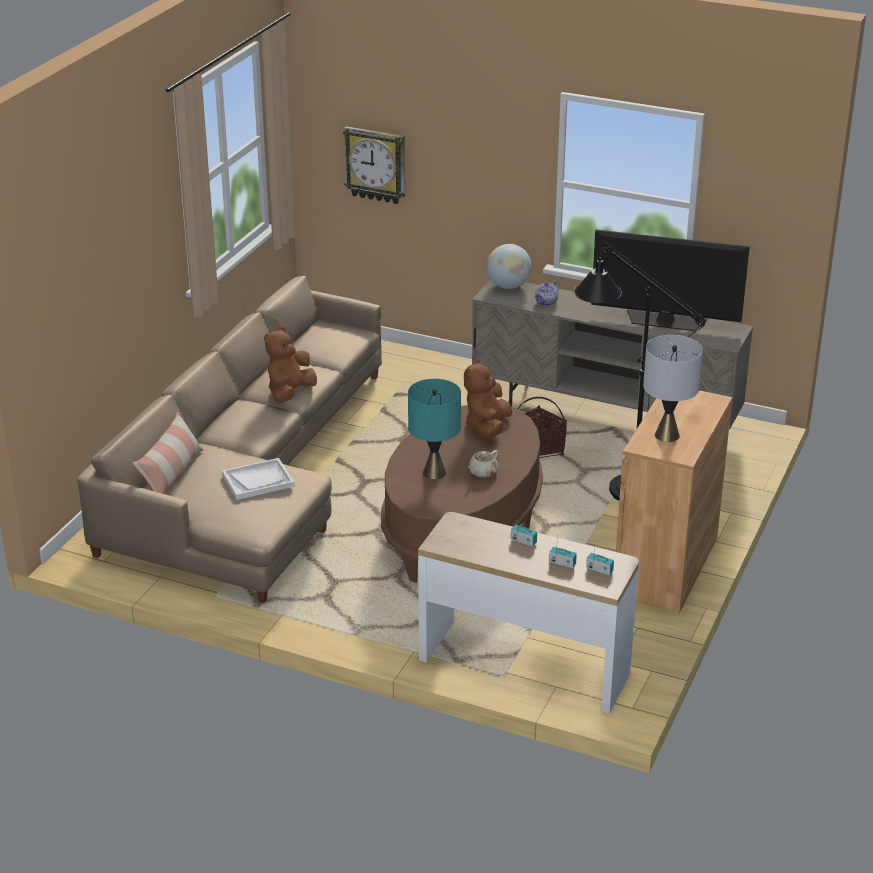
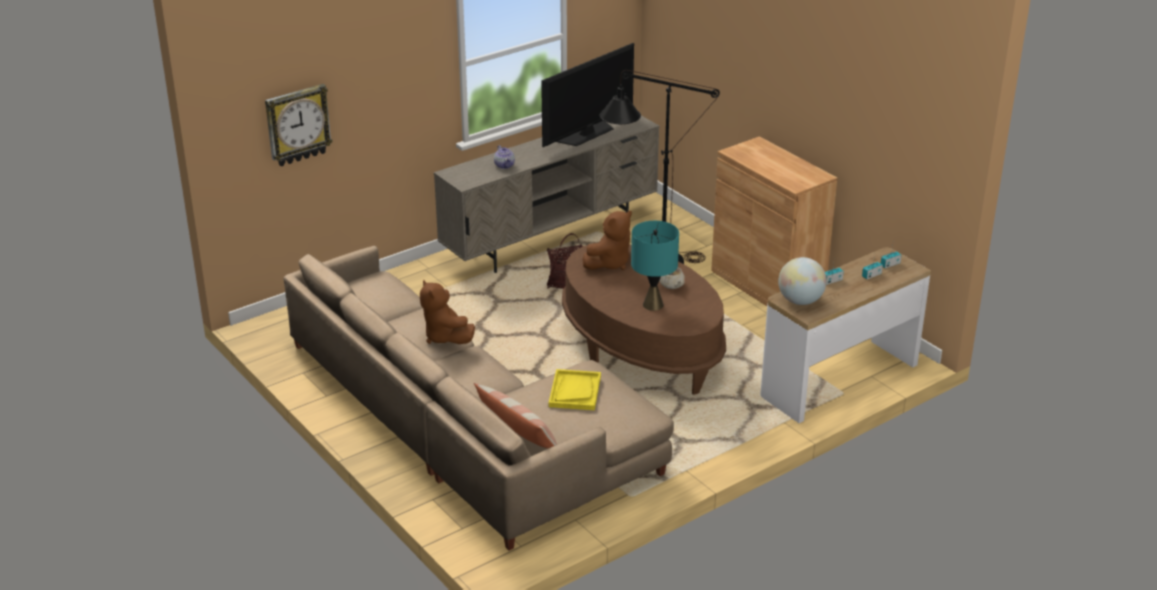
camera: 60 degrees left, 0 degrees up
(258, 480) = (575, 391): white tray -> yellow tray
(487, 427) = (609, 263): brown plush toy -> brown plush toy turned 90 degrees counterclockwise
(508, 286) = (459, 171): globe -> globe (800, 301)
(666, 435) = (789, 172): grey table lamp -> none

